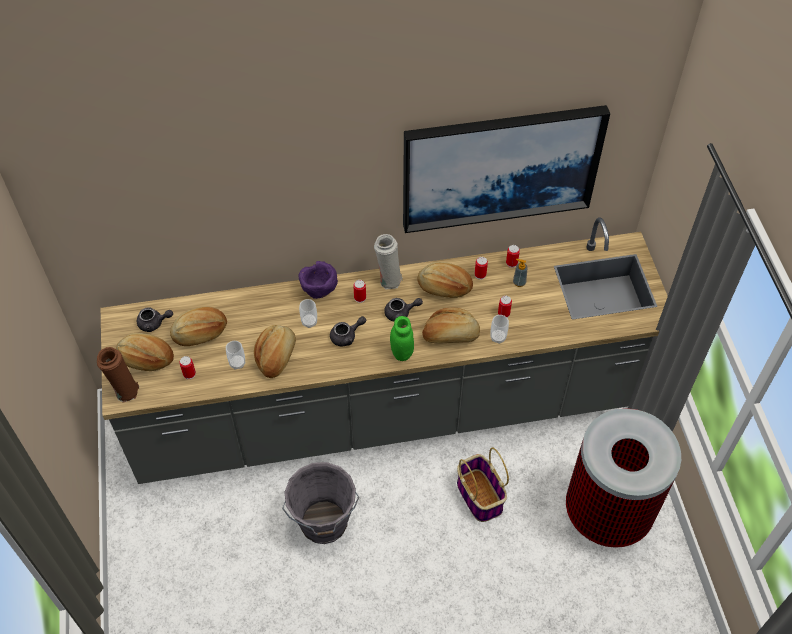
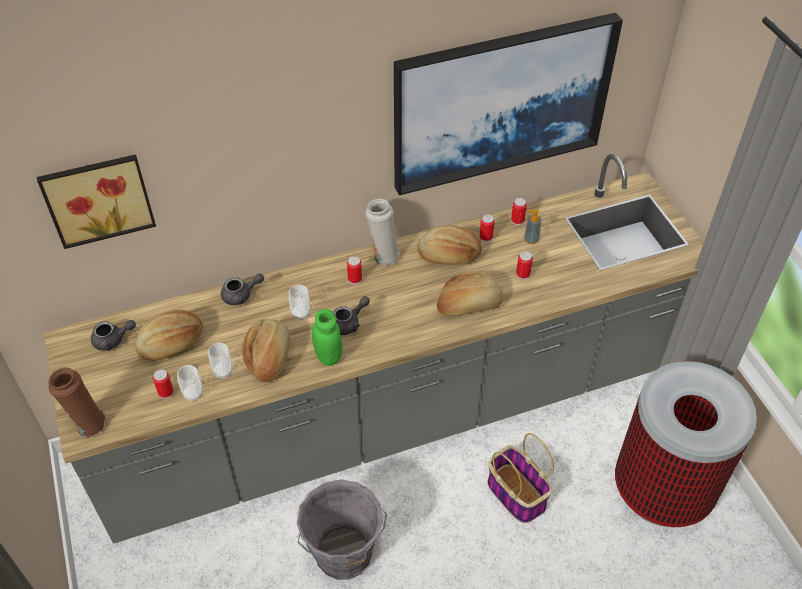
camera: 10 degrees left, 5 degrees down
(146, 359) = (109, 382): bread -> none
(152, 213) = (98, 198): none -> picture
(319, 291) = (305, 278): purple bowl -> none
(401, 313) = (406, 289): grey teapot -> grey teapot (241, 295)
(402, 353) = (417, 332): green jar -> green jar (328, 356)
(498, 337) = (523, 300): cup -> cup (193, 394)

